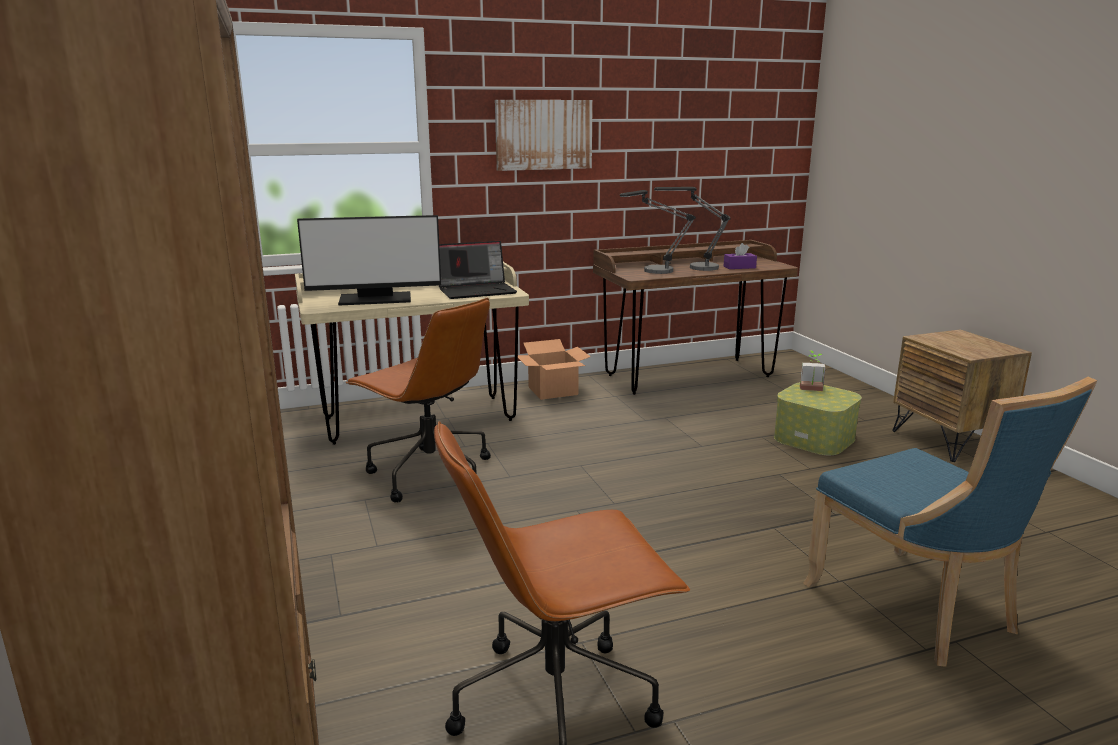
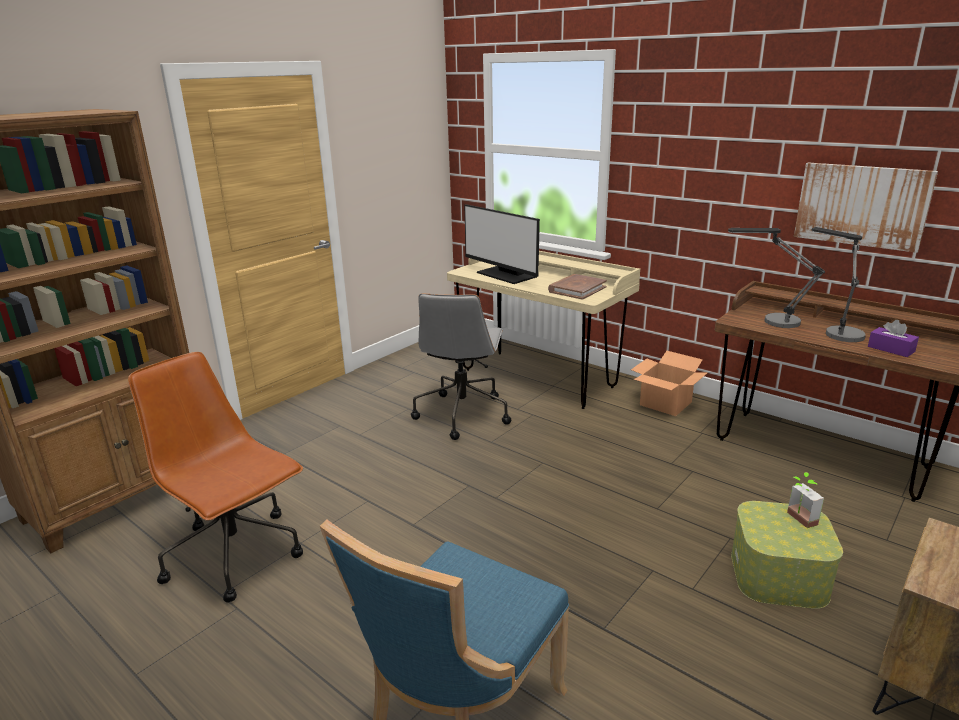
camera: 60 degrees right, 5 degrees up
(429, 474) = (462, 414): brown office chair -> grey office chair
(477, 290) = (577, 289): laptop -> brown book
(543, 134) = (714, 153): picture -> picture (861, 205)

